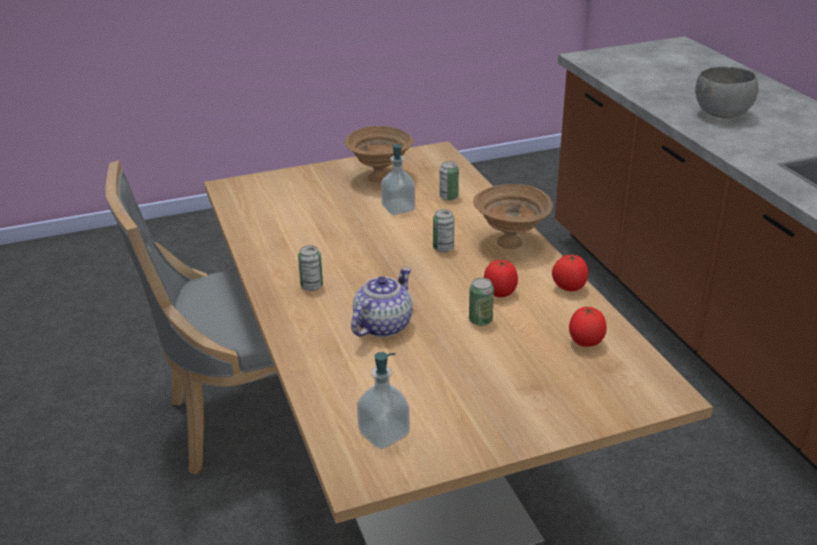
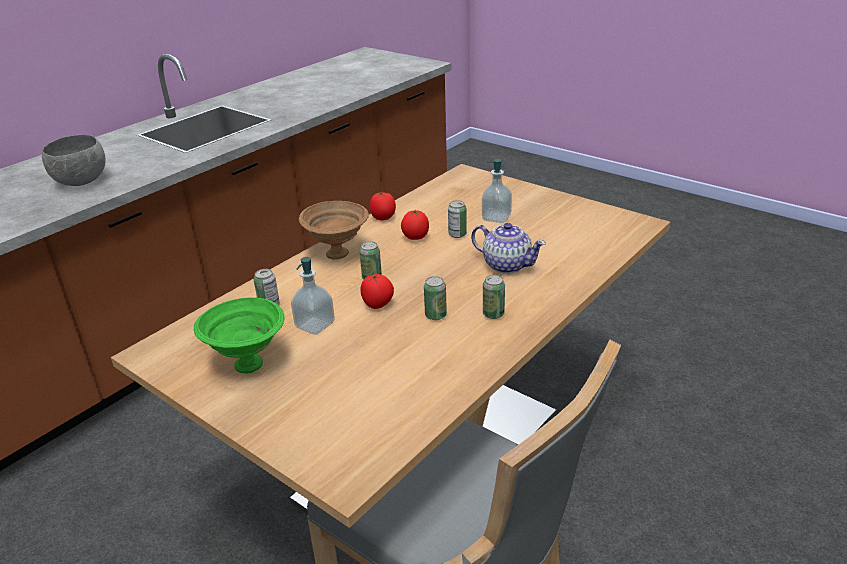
camera: 120 degrees left, 0 degrees up
(346, 259) = (435, 315): none -> can
(380, 177) = (246, 364): brown bowl -> green bowl
(382, 326) = (506, 265): teapot -> teapot turned 150 degrees counterclockwise
(384, 434) = (602, 228): soap dispenser -> soap dispenser (496, 217)
(585, 343) = (443, 200): tomato -> tomato (378, 304)

